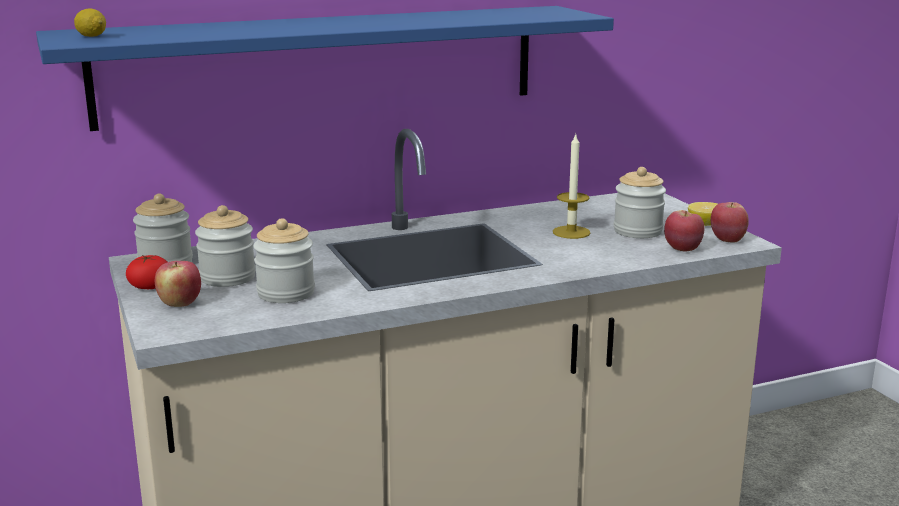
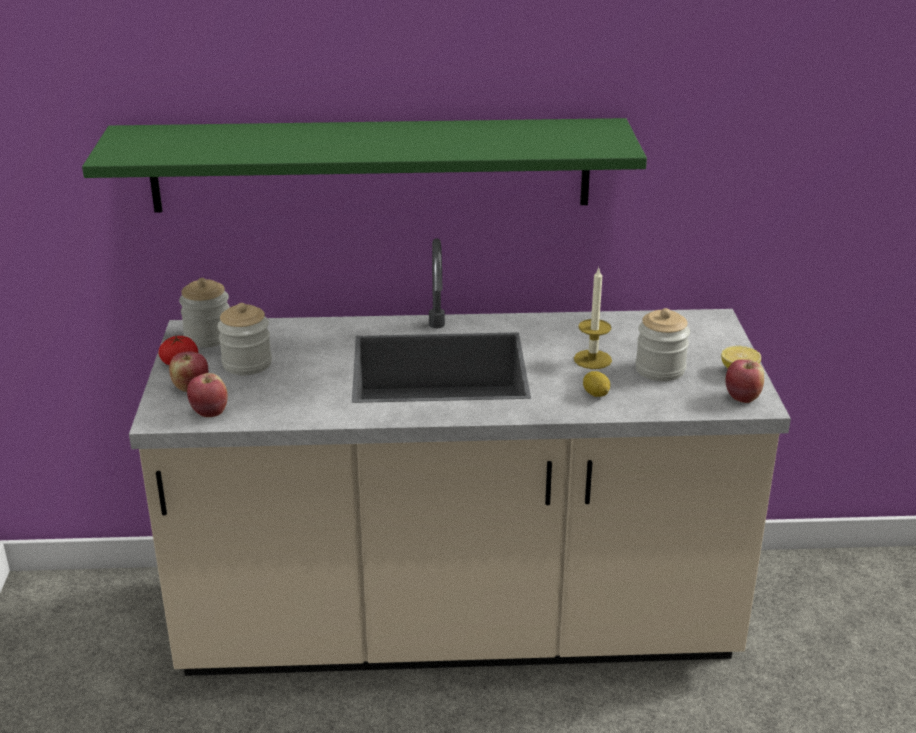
camera: 20 degrees right, 10 degrees up
(91, 36) = (139, 144): lemon -> lemon (595, 394)
(286, 293) = (281, 392): jar -> none
(323, 64) = (371, 165): blue shelf -> green shelf
(682, 249) = (684, 402): apple -> apple (209, 412)

